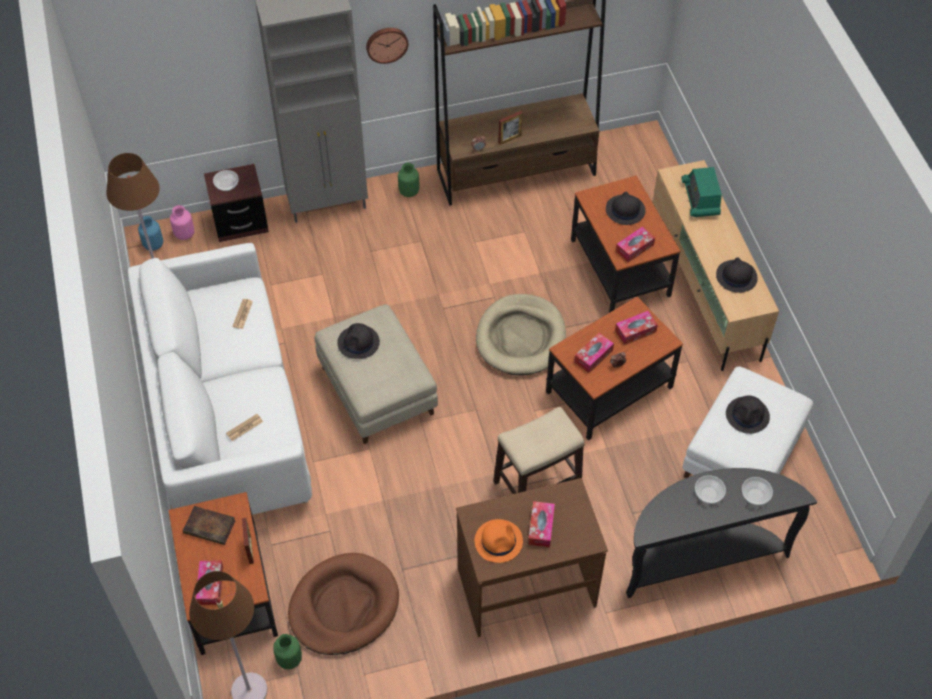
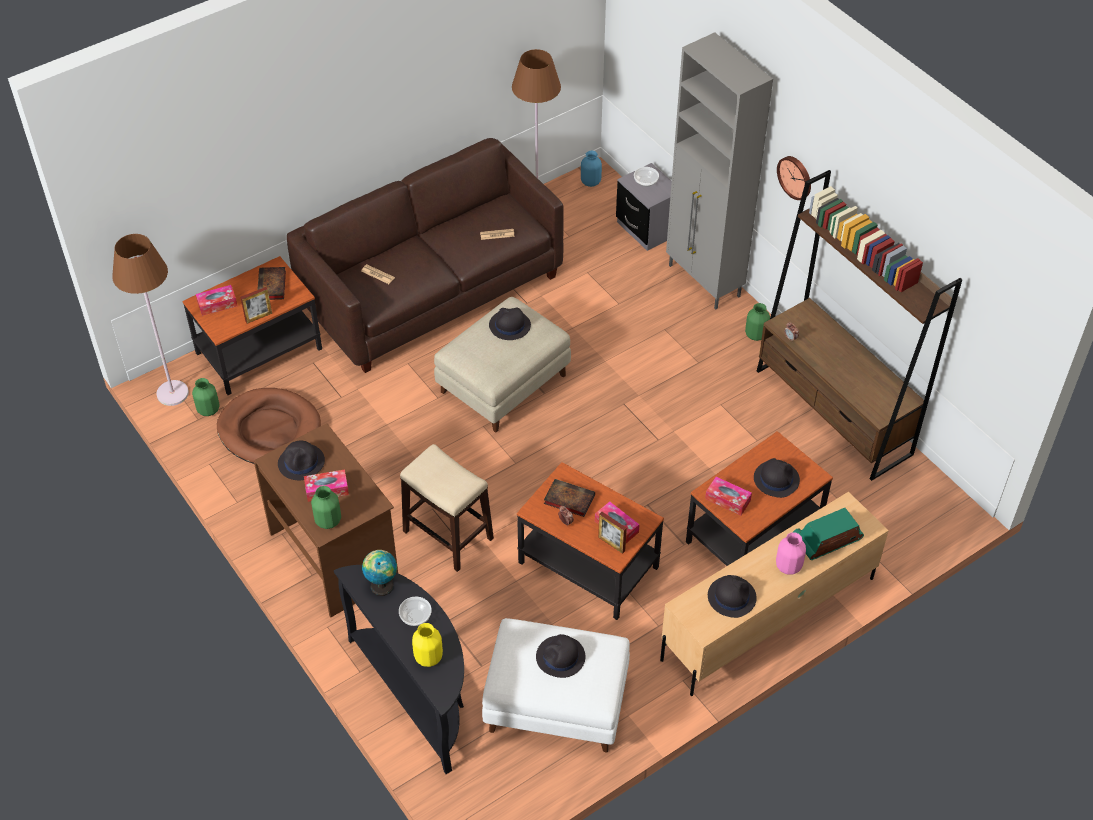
camera: 70 degrees right, 5 degrees down
(184, 234) = (613, 197): pink vase -> pink vase (788, 566)
(226, 414) = (432, 290): white sofa -> brown sofa
(240, 223) = (647, 228): brown nightstand -> grey nightstand
(498, 541) = (301, 462): orange hat -> black hat
(510, 139) = (820, 359): picture frame -> picture frame (611, 544)
(521, 337) = (618, 475): beige dog bed -> none
(579, 535) = (328, 520): none -> green vase
(593, 356) = (568, 499): tissue box -> book
(665, 511) = (381, 584): none -> globe
(755, 496) = (428, 657): bowl -> yellow vase

